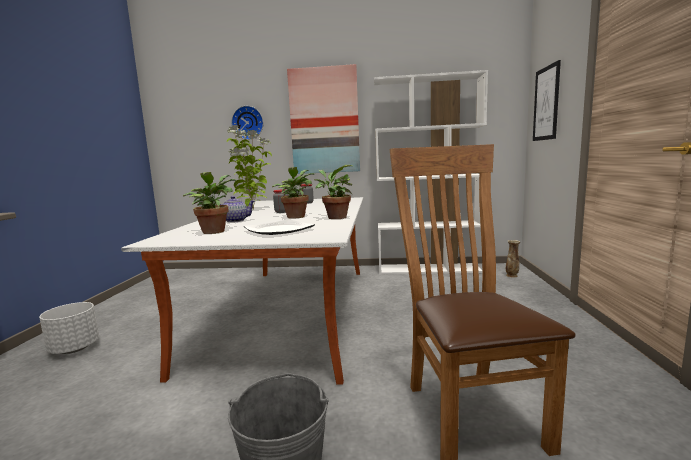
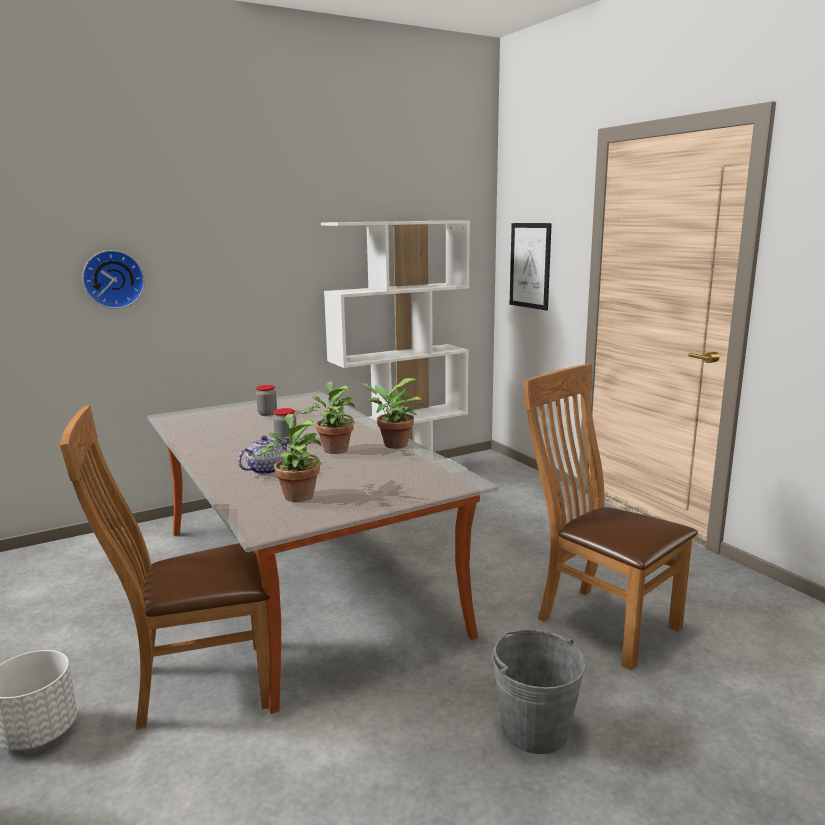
camera: 35 degrees left, 5 degrees up
(157, 351) = (195, 685): none -> brown chair
(252, 209) = (218, 440): potted plant -> none
(278, 230) = (379, 479): plate -> none
(324, 121) = (246, 276): picture -> none
(512, 275) = (500, 469): vase -> none

